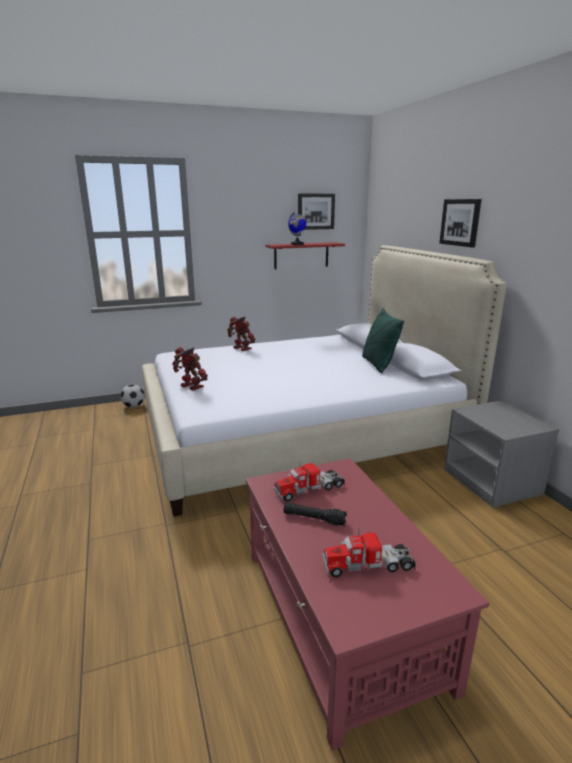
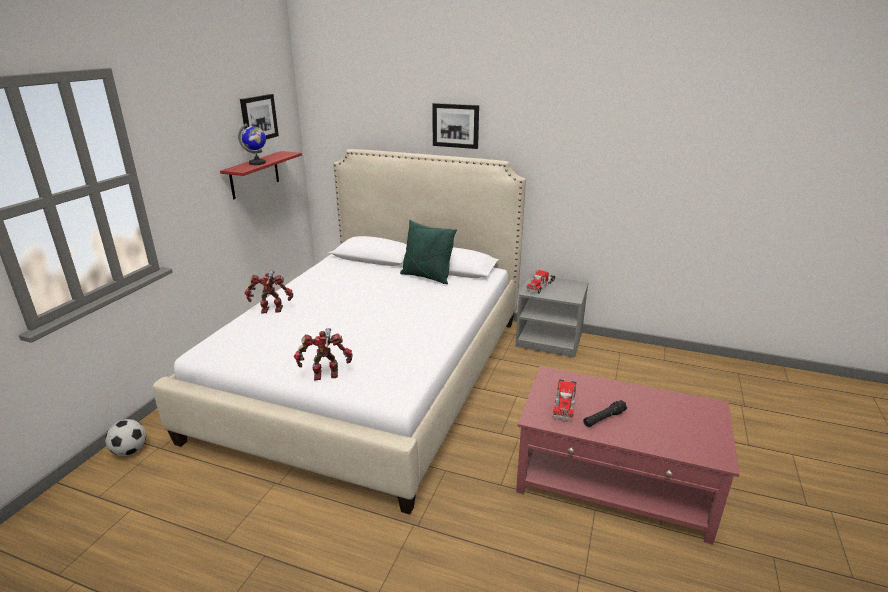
camera: 50 degrees left, 5 degrees up
(368, 565) = (670, 422): toy truck -> toy truck (541, 285)

